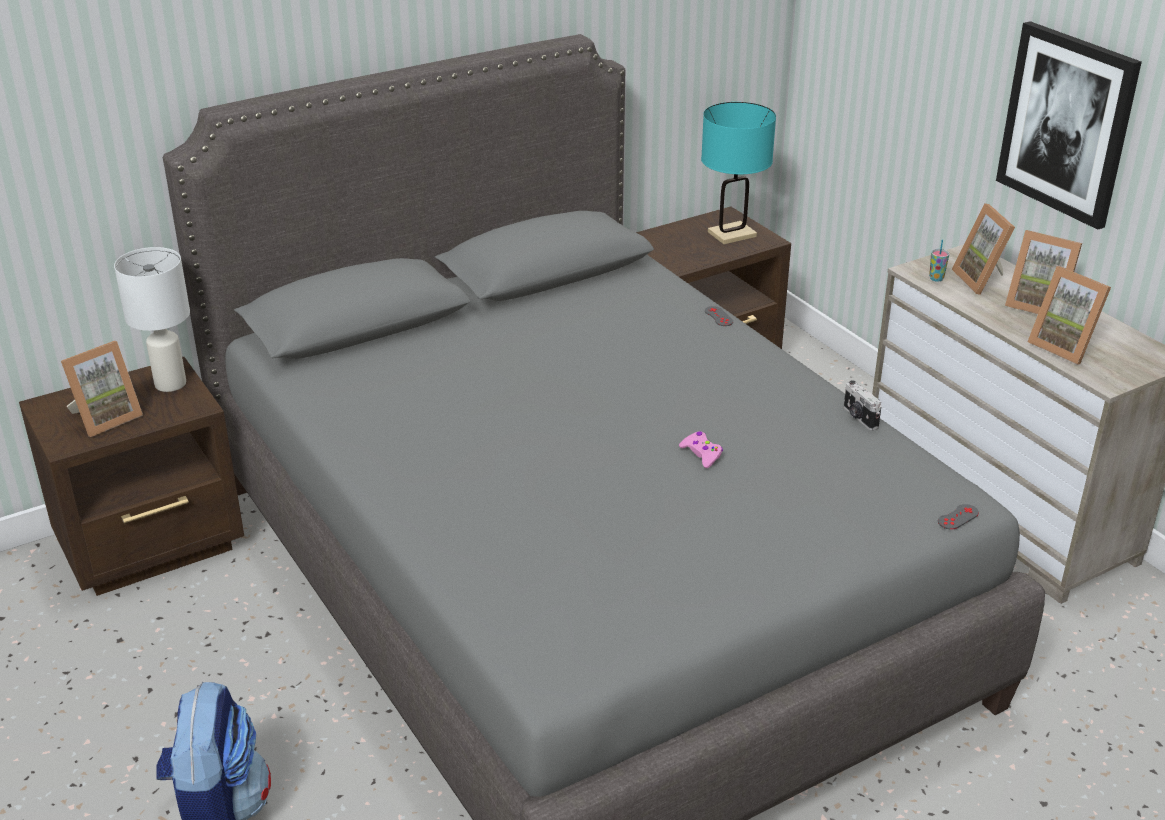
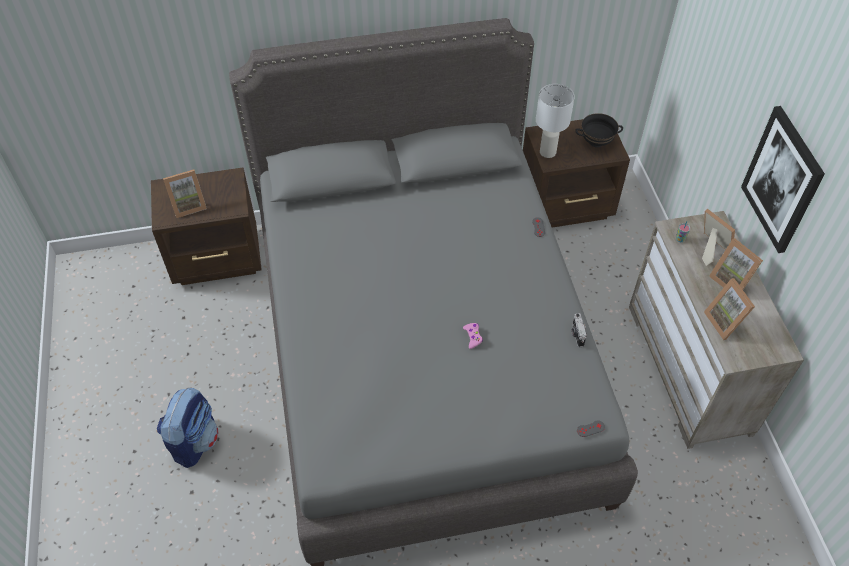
camera: 20 degrees right, 20 degrees up
(170, 383) = (229, 187): white table lamp -> white table lamp (547, 151)
(732, 234) = (596, 142): turquoise table lamp -> black bowl
(983, 280) = (709, 248): picture frame -> picture frame turned 135 degrees clockwise

